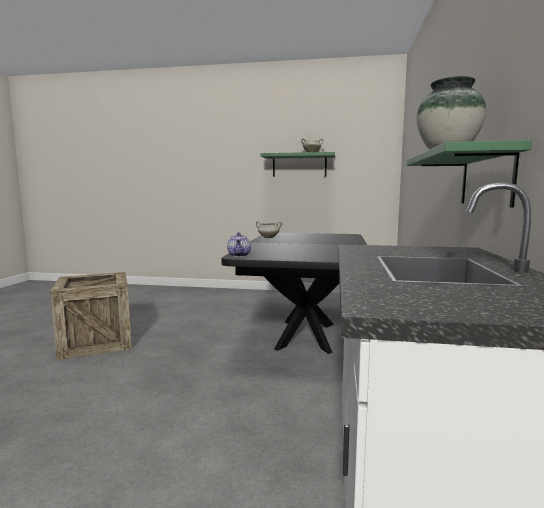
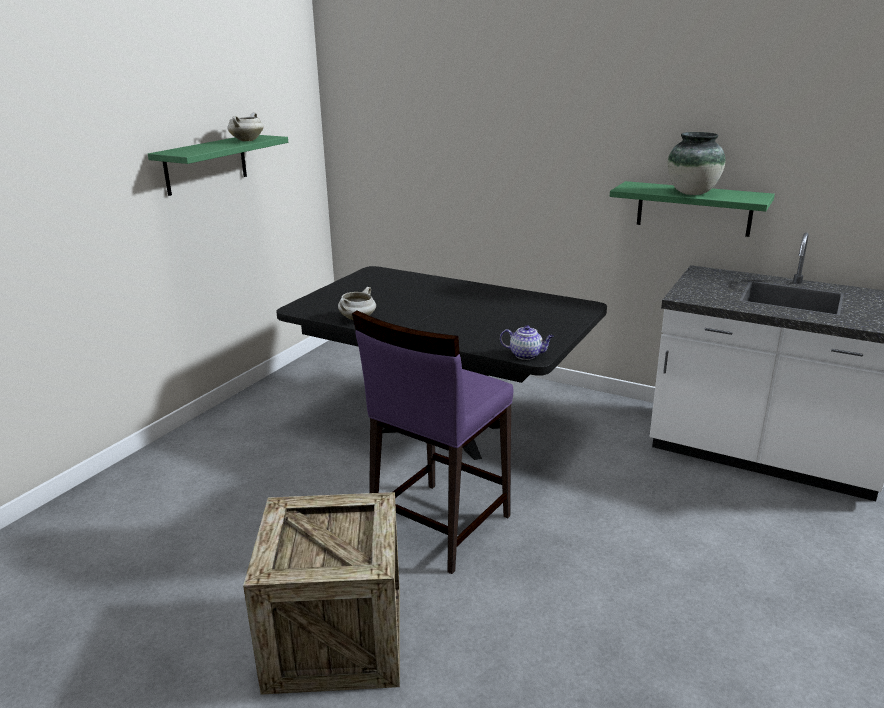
camera: 70 degrees left, 15 degrees up
(192, 349) = (438, 526): none -> purple stool

